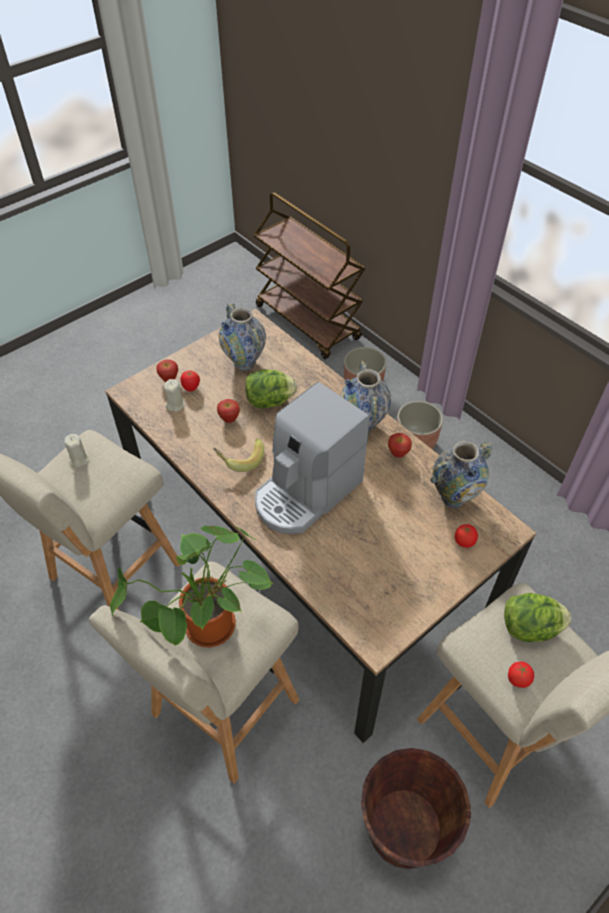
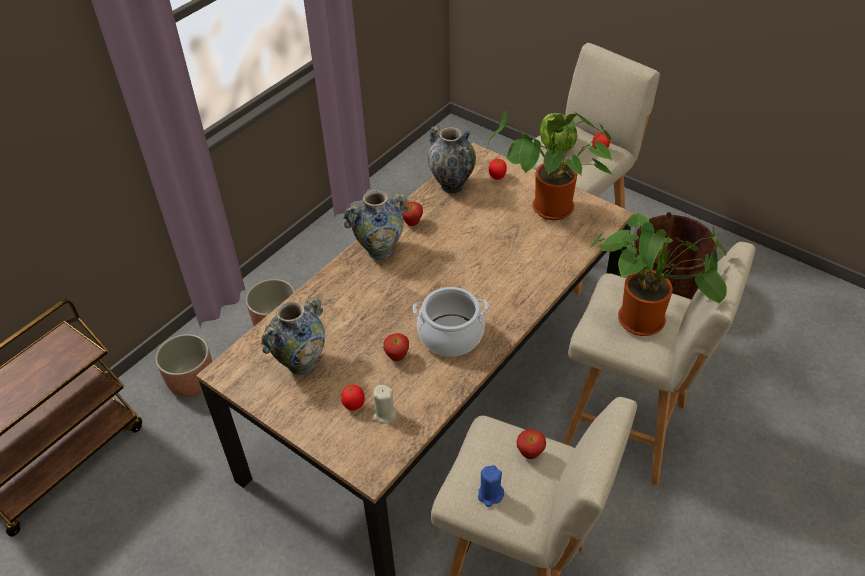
camera: 100 degrees left, 5 degrees down
(79, 459) = (490, 495): beige candle -> blue candle
(169, 380) = (343, 432): apple -> apple (530, 454)
(240, 459) = (451, 336): banana -> cooking pot
(269, 401) = (361, 328): lettuce -> none
(306, 493) = (478, 278): coffee machine -> none
(394, 580) = (549, 211): none -> potted plant

